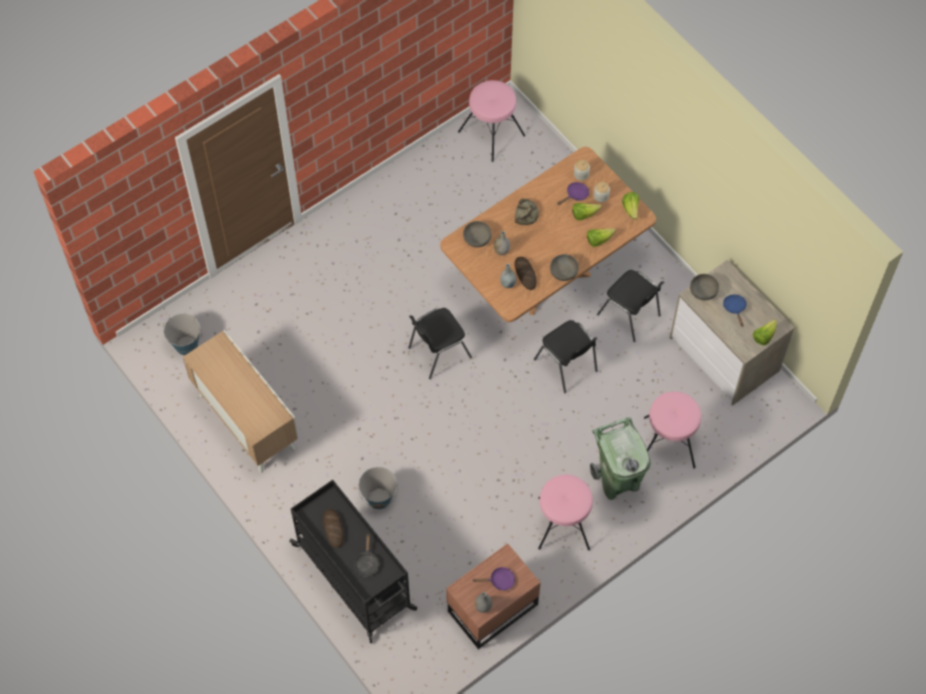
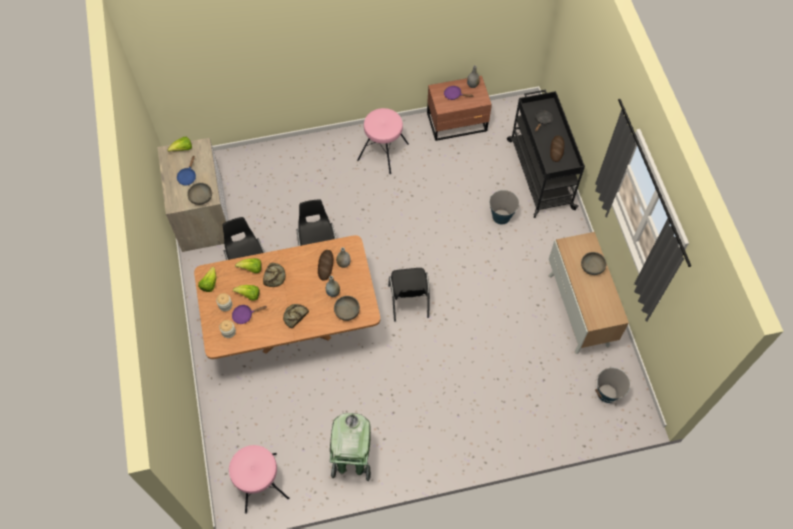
camera: 155 degrees left, 0 degrees up
(438, 352) = (409, 302): black chair -> black chair turned 90 degrees clockwise
(563, 272) = (295, 255): grey bowl -> grey bowl (592, 267)
(570, 242) = (274, 276): none -> bread
(617, 481) = (331, 163): green trash can -> green trash can (352, 460)
(669, 441) = (281, 173): pink stool -> none

